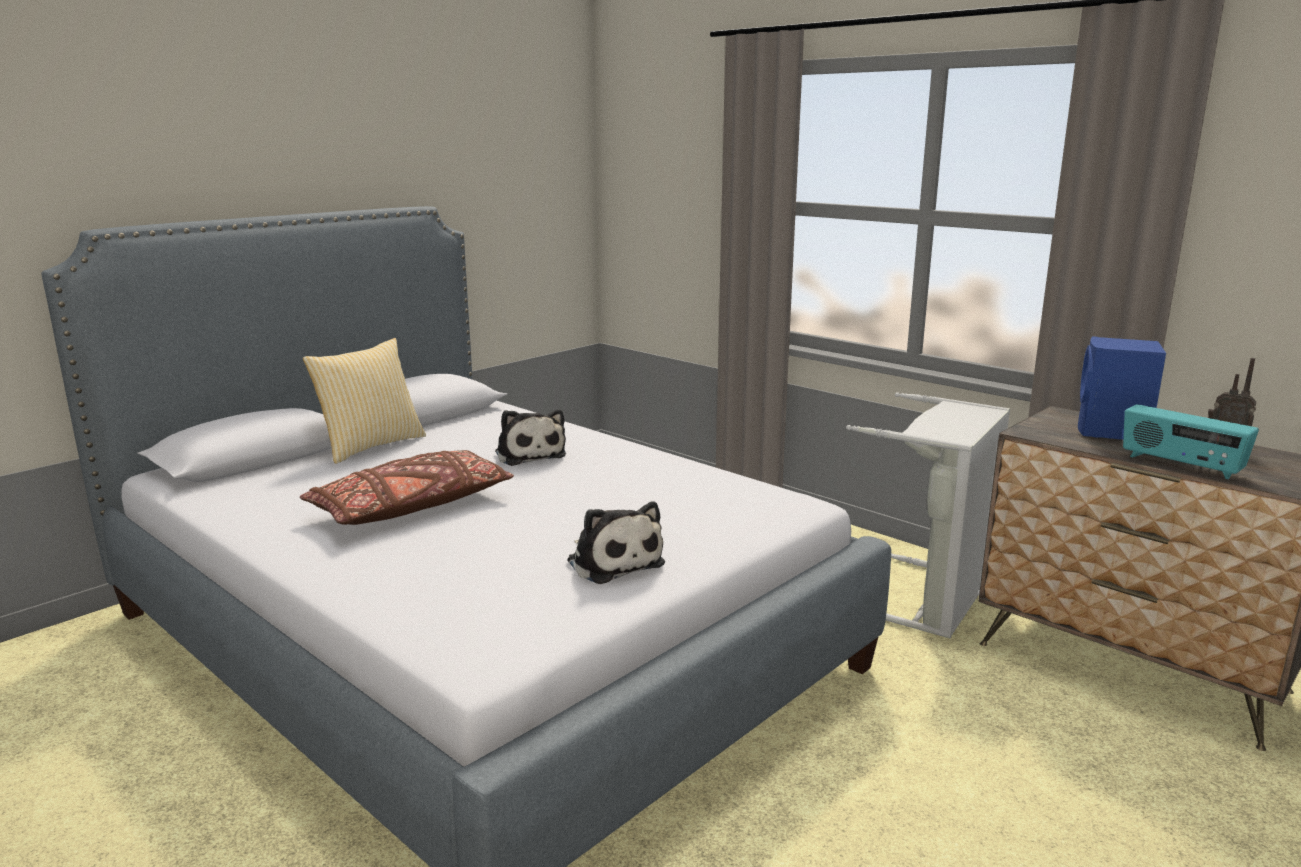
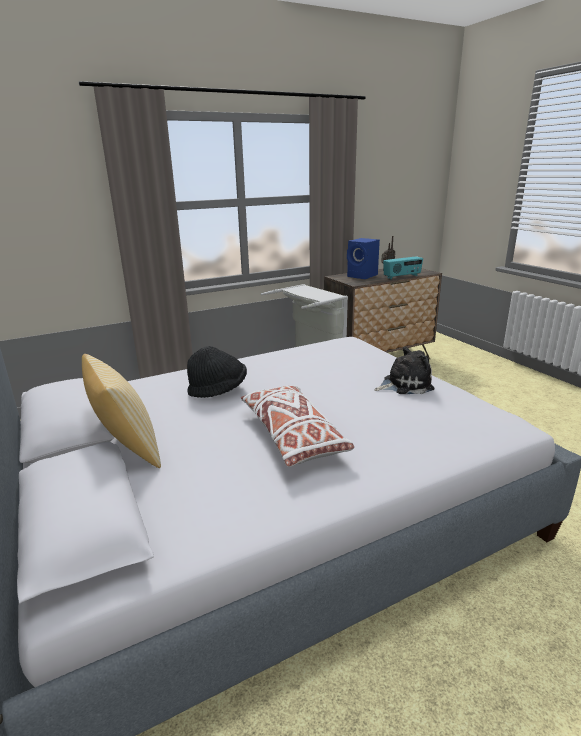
camera: 70 degrees left, 5 degrees up
(411, 507) = (293, 435): brown pillow -> white pillow
(529, 454) = (218, 390): plush toy -> black hat

